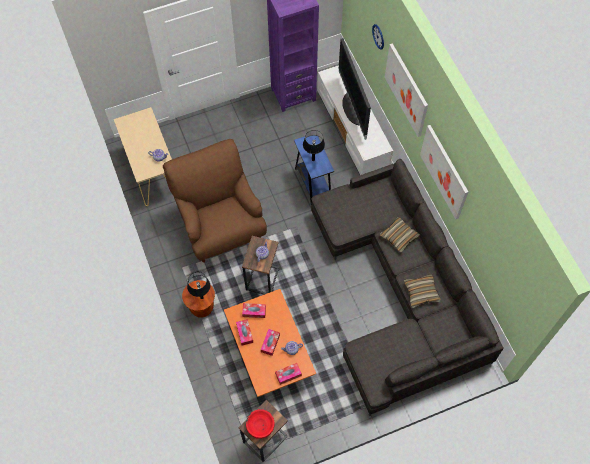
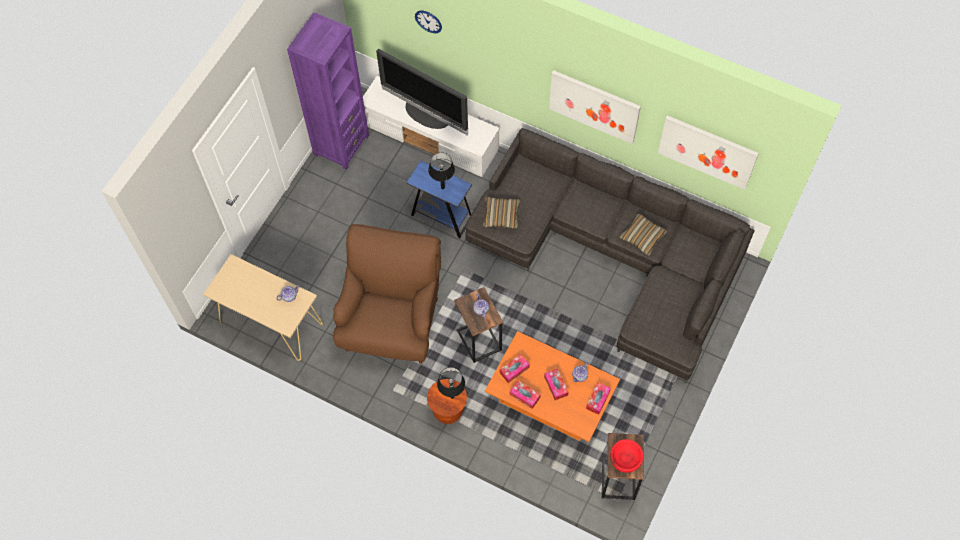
camera: 40 degrees left, 0 degrees up
(220, 226) = (392, 323): brown armchair -> brown armchair turned 75 degrees clockwise
(399, 237) = (578, 202): pillow -> pillow (501, 215)
(406, 90) = (499, 54): picture -> picture (707, 151)

